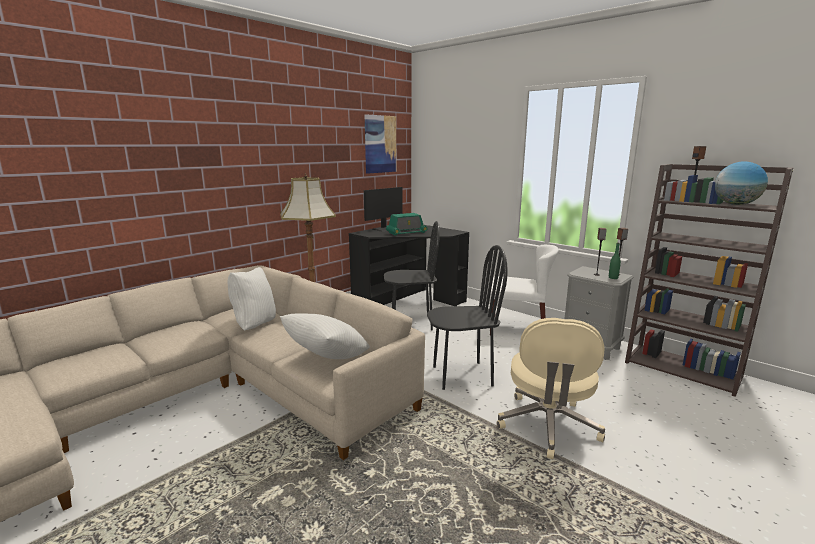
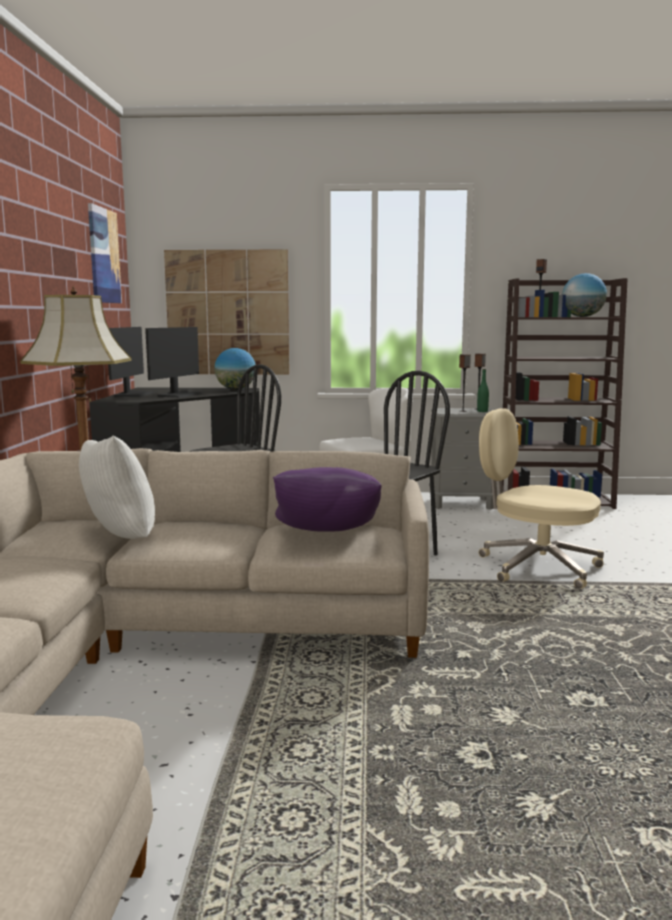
camera: 40 degrees left, 5 degrees down
(326, 359) = (326, 536): white pillow -> purple pillow
(406, 233) = (180, 394): radio -> monitor
(450, 231) = (235, 389): none -> globe
(459, 179) = (227, 313): none -> picture
(548, 426) = (536, 567): beige office chair -> beige office chair turned 150 degrees clockwise

